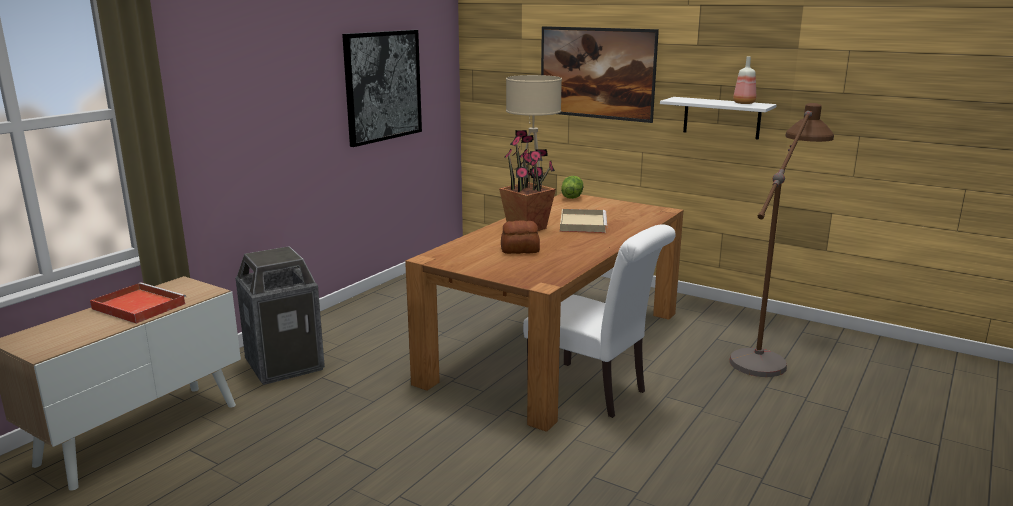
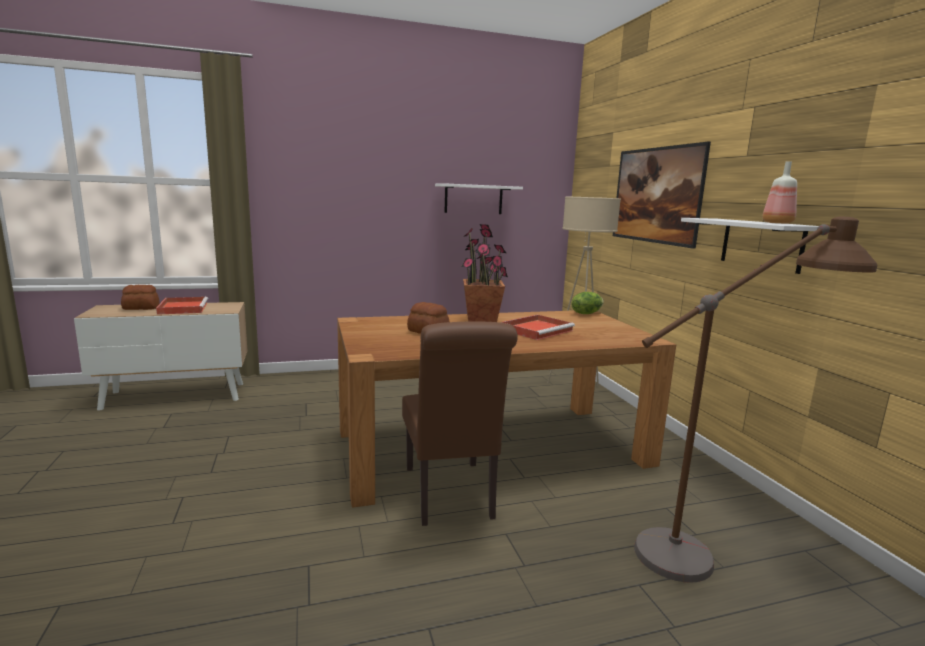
camera: 40 degrees right, 5 degrees down
(78, 324) = (141, 308): none -> bread
(285, 365) = (304, 388): trash can -> none
(383, 86) = (473, 199): picture -> white shelf
(582, 223) = (537, 330): beige tray -> red tray
(593, 391) = (450, 496): white chair -> brown chair

